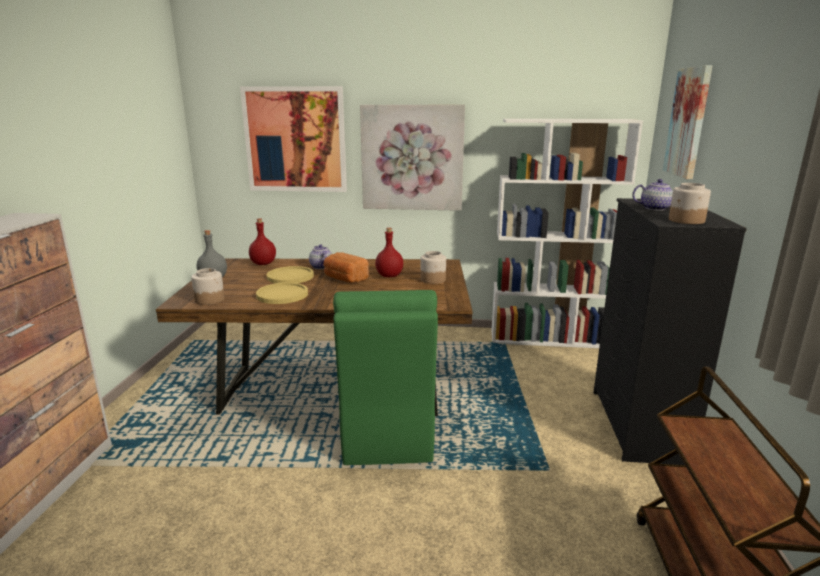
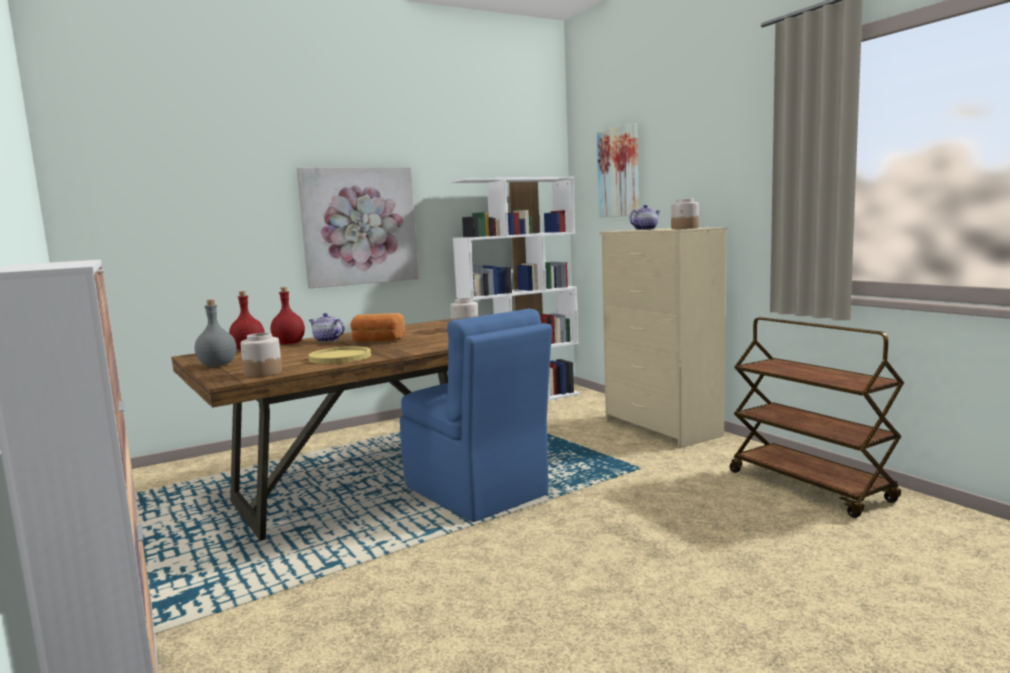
camera: 35 degrees left, 10 degrees down
(290, 276) = (311, 349): yellow plate -> none
(295, 140) = (214, 211): picture -> none
(386, 433) = (477, 492): green chair -> blue chair
(390, 276) = (418, 333): red bottle -> red bottle (290, 343)
(637, 426) = (661, 428): black dresser -> beige dresser

